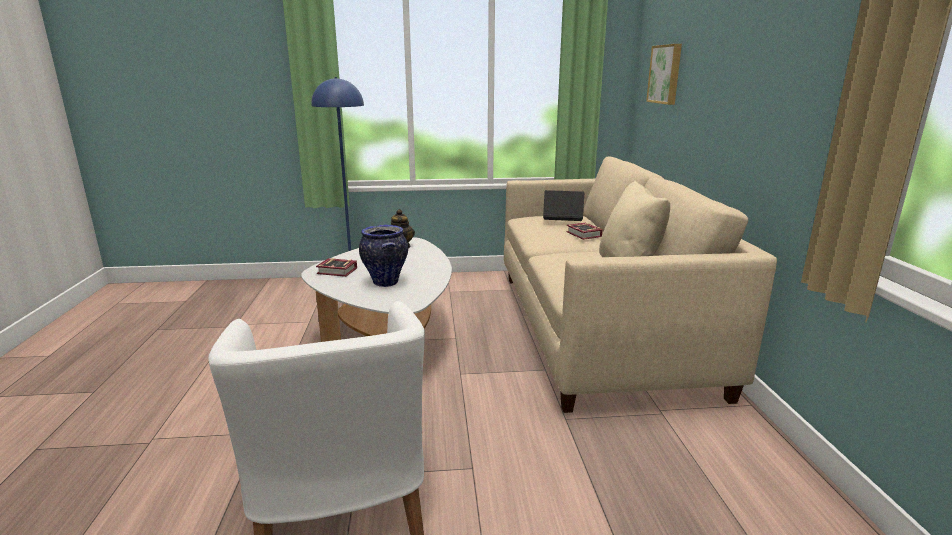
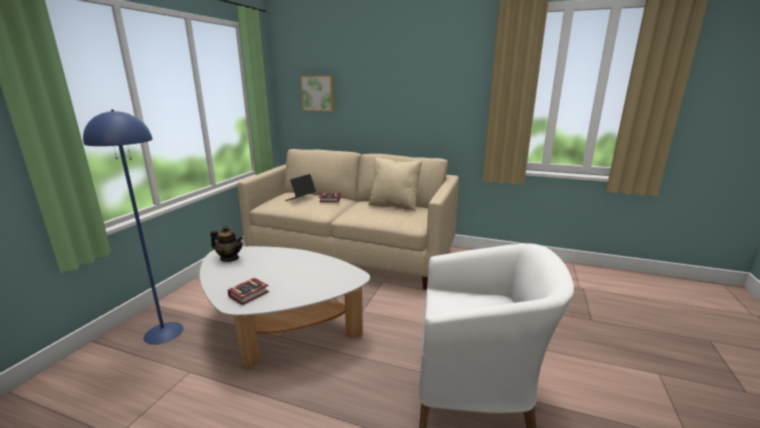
camera: 65 degrees left, 0 degrees up
(385, 282) = (303, 277): vase -> none

